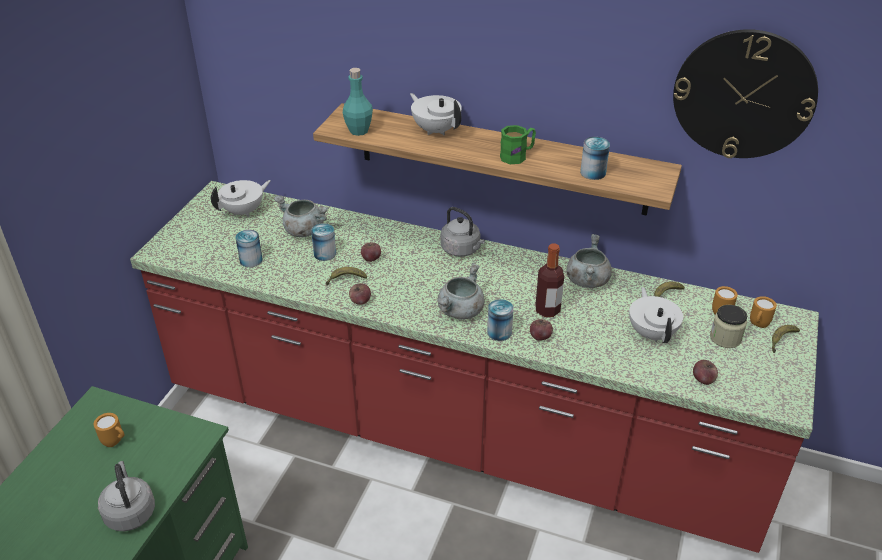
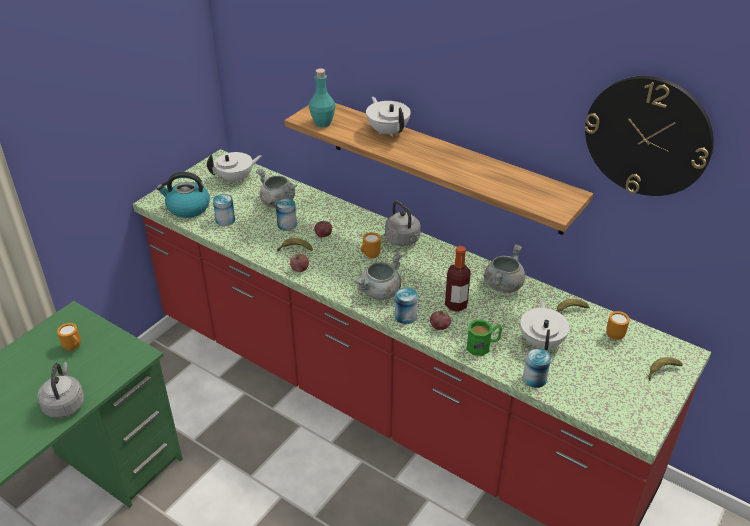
camera: 15 degrees right, 0 degrees up
(200, 253) = (187, 208): none -> kettle
(517, 156) = (447, 163): green mug -> green mug (483, 346)
(593, 172) = (507, 188): can -> can (534, 378)
(703, 379) = (571, 391): apple -> none
(725, 338) = (608, 359): jar -> none
(757, 325) = (645, 353): orange mug -> orange mug (369, 256)

